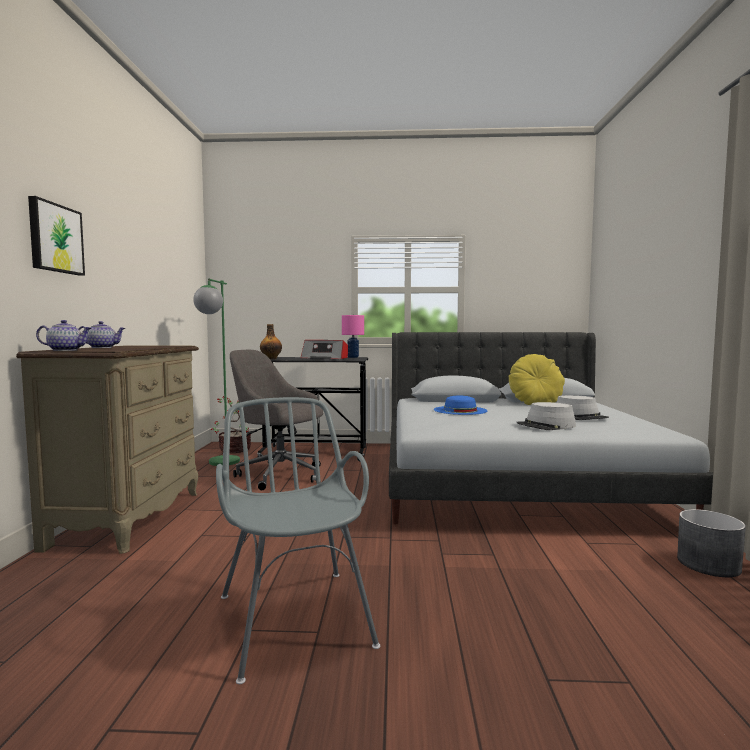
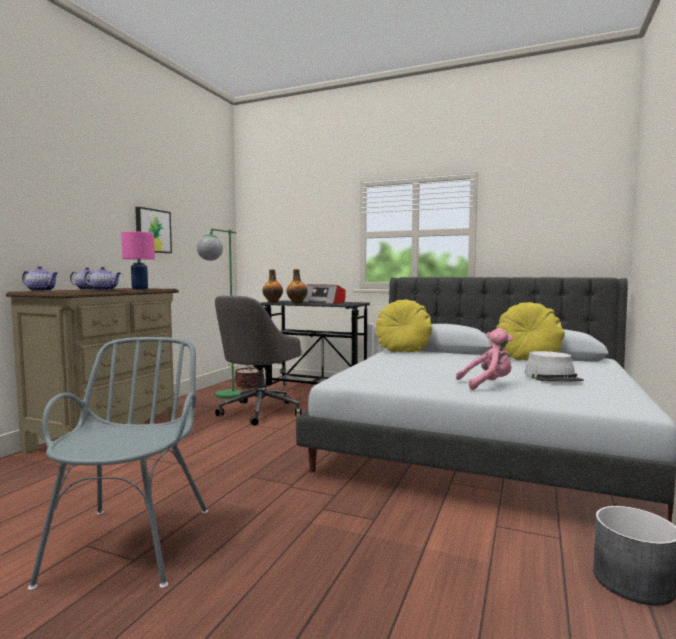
camera: 20 degrees right, 0 degrees up
(55, 238) = (52, 200): picture -> picture (152, 231)
(136, 348) = (104, 290): none -> teapot
(279, 475) = (260, 412): grey office chair -> grey office chair turned 105 degrees counterclockwise
(301, 359) = (297, 303): none -> bottle
(352, 357) = (354, 302): pink table lamp -> pink table lamp (140, 289)
(423, 403) = (403, 351): none -> yellow pillow
(460, 410) = (424, 361): blue hat -> none
(546, 426) = (487, 384): grey hat -> pink plush toy

